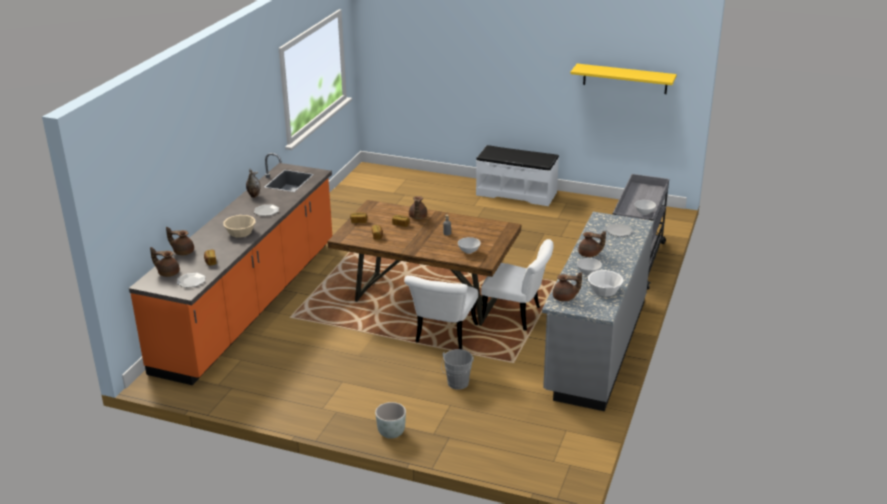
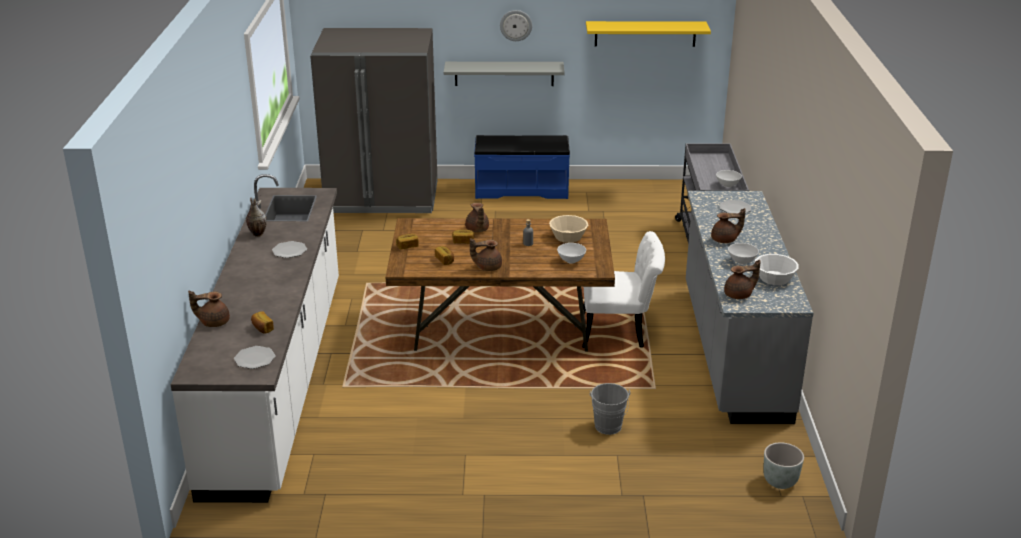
camera: 20 degrees left, 0 degrees up
(168, 273) = (213, 353): brown teapot -> brown teapot (487, 267)
(240, 232) = (275, 283): beige bowl -> beige bowl (568, 236)
(250, 304) = (278, 380): orange counter -> white counter
(391, 433) = (570, 506): grey planter -> grey planter (780, 482)
(407, 184) = (382, 197): none -> grey fridge
(443, 337) = (553, 374): white chair -> none
(511, 98) = (504, 73): none -> grey shelf
(516, 193) = (521, 189): white bench -> blue bench
(521, 60) = (516, 25): none -> wall clock

